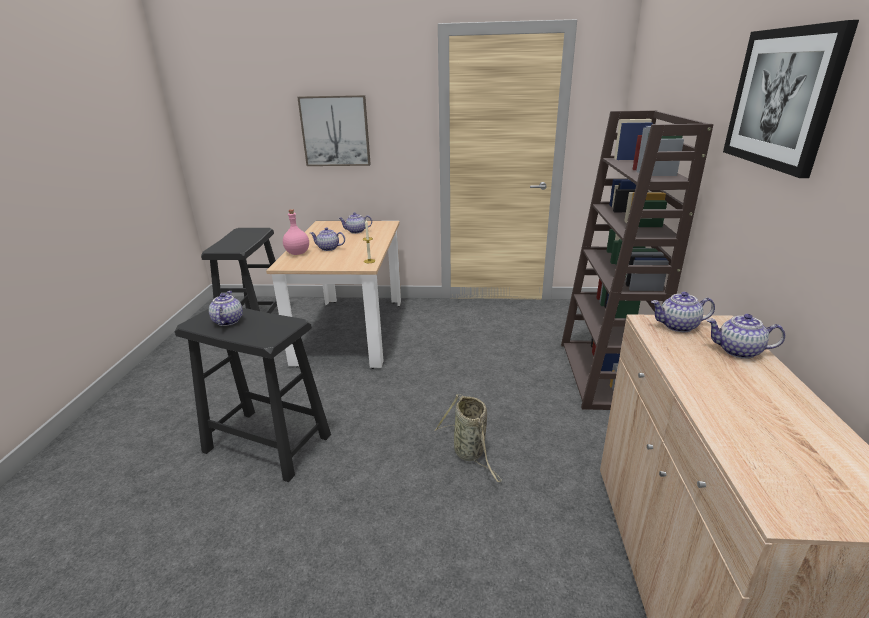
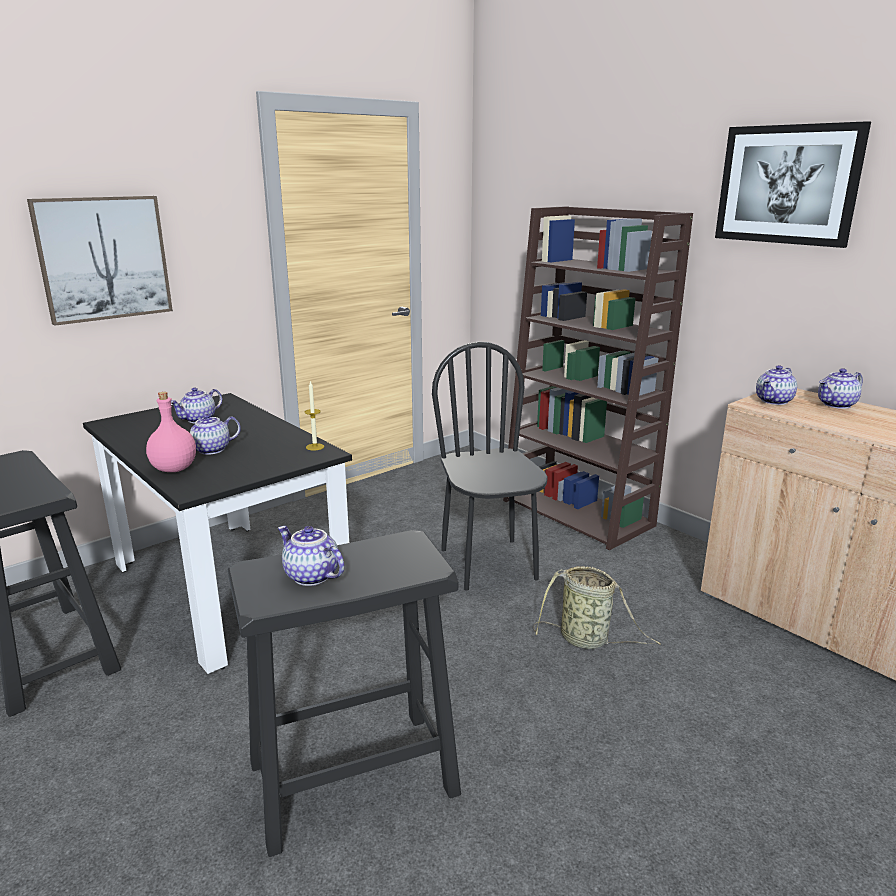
camera: 45 degrees left, 5 degrees down
(351, 331) = (228, 587): beige dining table -> black dining table
(487, 379) = (489, 564): none -> black chair

